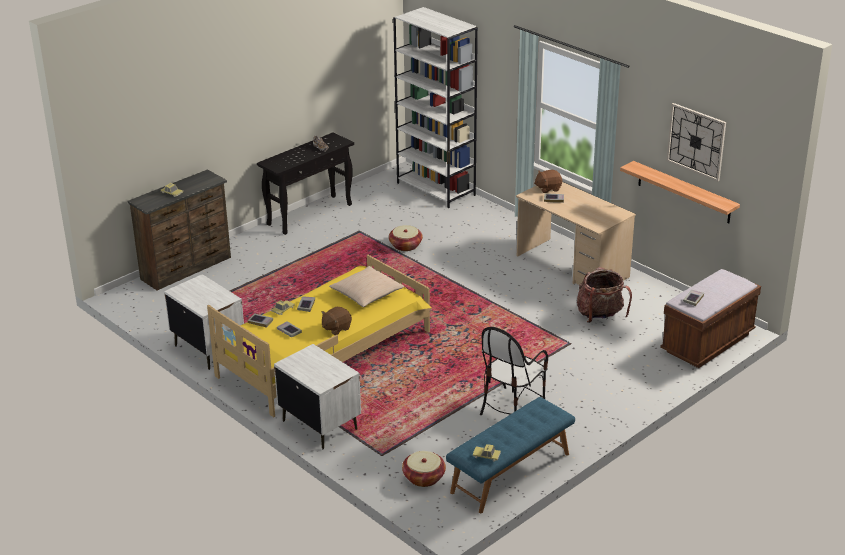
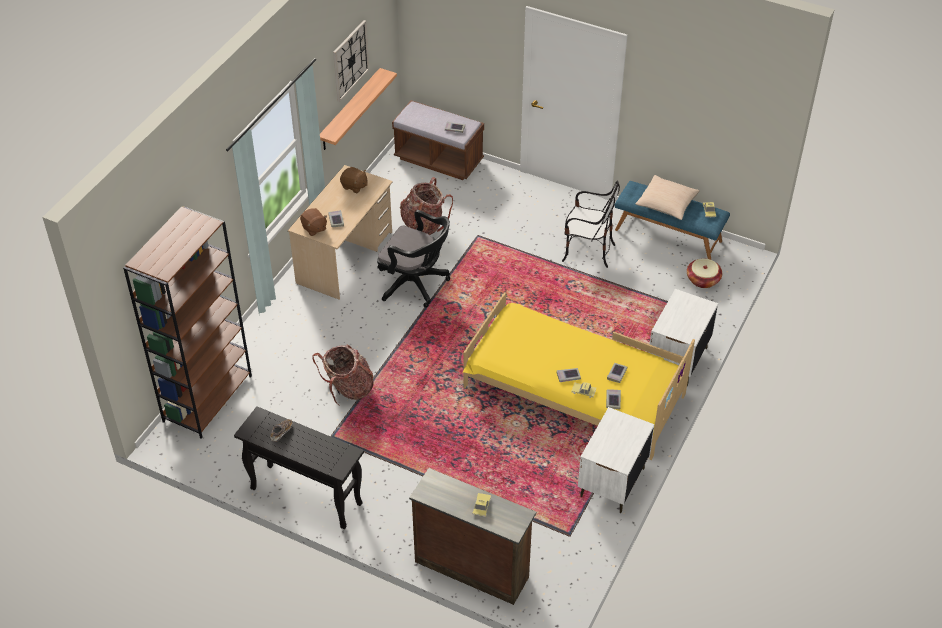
camera: 110 degrees left, 15 degrees up
(336, 328) = (594, 343): brown plush toy -> brown plush toy (354, 186)
(366, 294) = (526, 339): beige pillow -> beige pillow (666, 203)
(405, 245) = (348, 389): basket -> backpack
(436, 189) = (207, 398): white bookcase -> brown bookcase
(516, 297) = (415, 284): none -> black office chair

